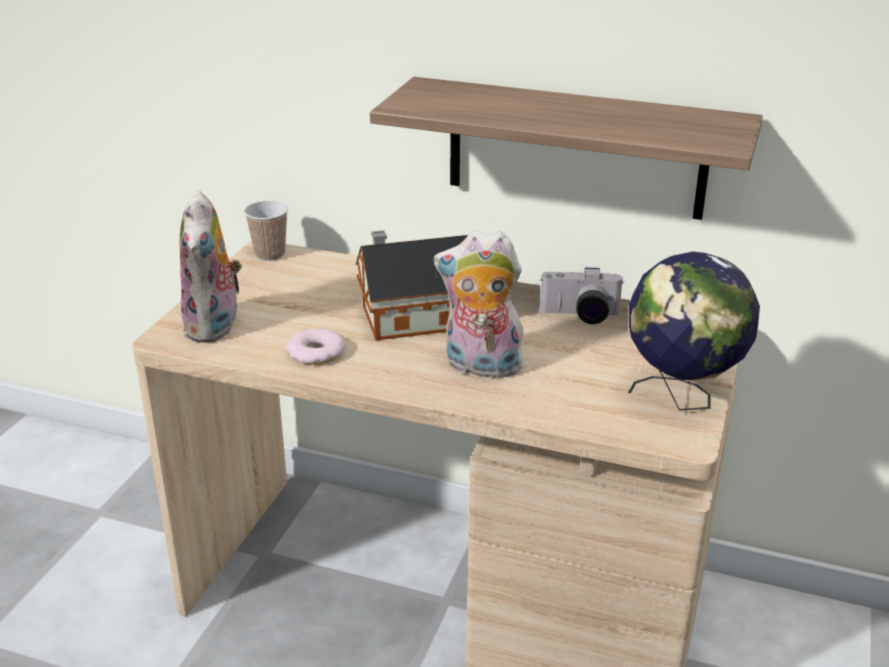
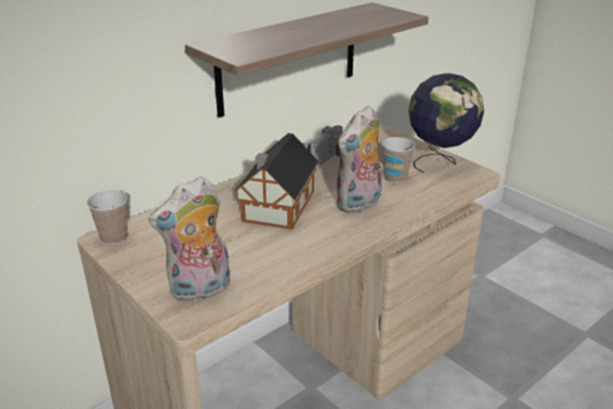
camera: 60 degrees left, 0 degrees up
(215, 327) = (200, 290): plush toy -> plush toy turned 120 degrees clockwise
(316, 352) = (285, 256): donut -> none
(584, 375) = (395, 178): none -> cup

